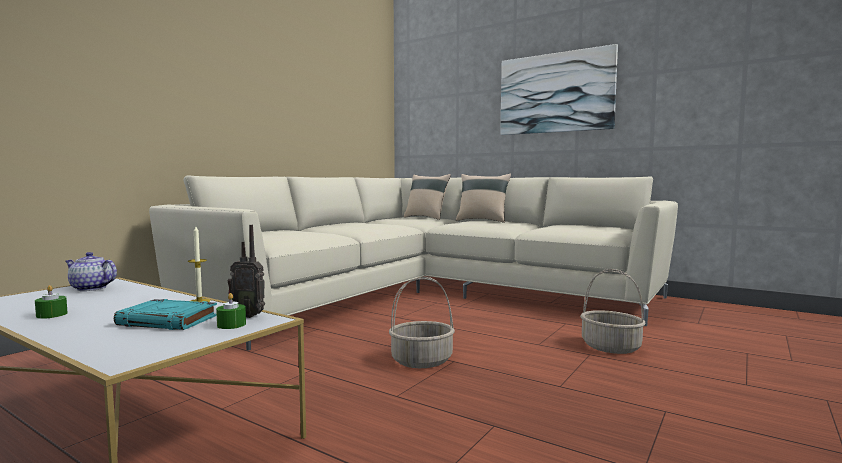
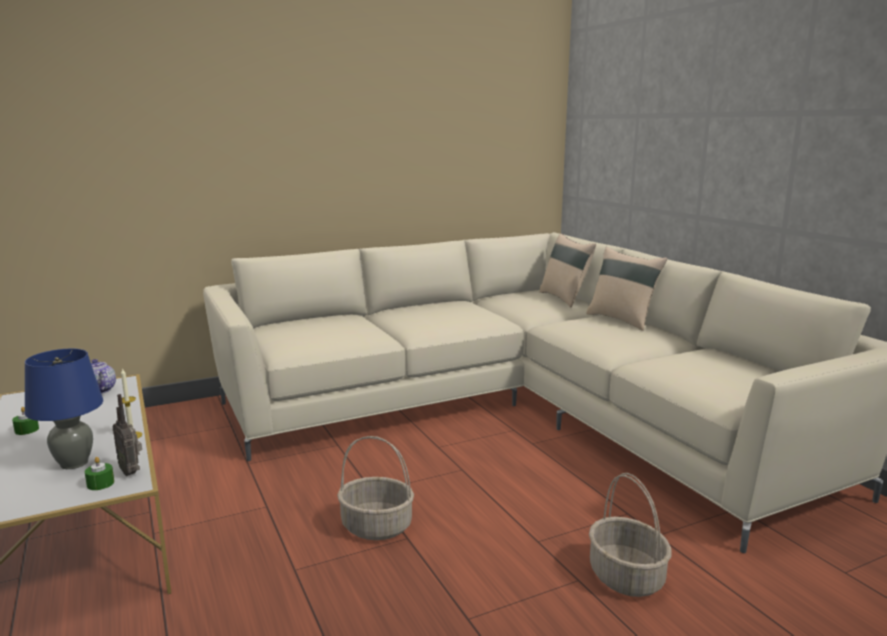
camera: 30 degrees right, 10 degrees up
(169, 321) = (74, 463): turquoise book -> blue table lamp
(555, 93) = (763, 130): picture -> none

